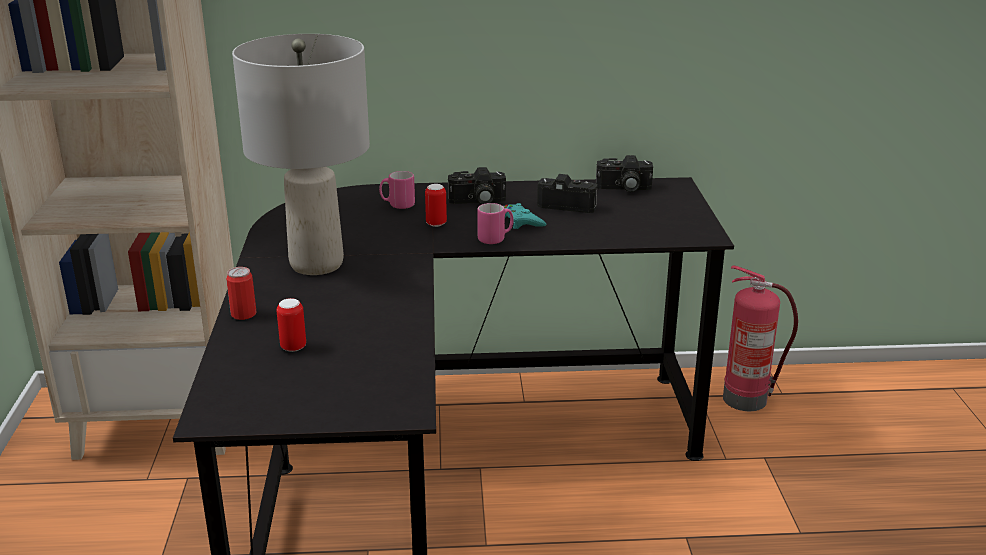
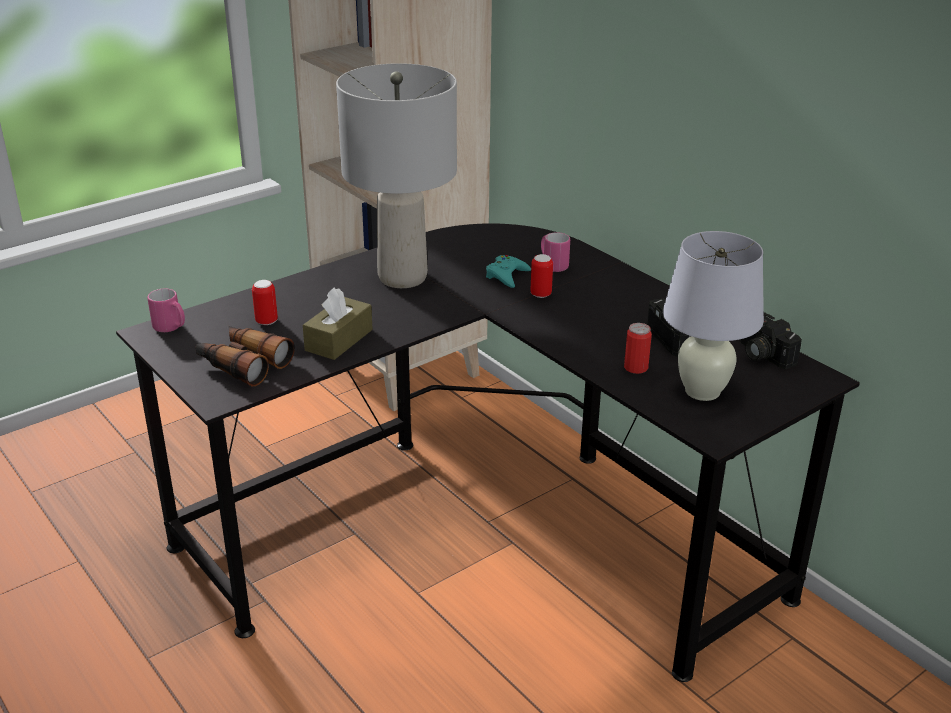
camera: 55 degrees right, 5 degrees up
(243, 314) = (294, 284): can -> can (635, 368)
(357, 381) = (243, 364): none -> binoculars
(383, 323) = (339, 340): none -> brown tissue box
(477, 202) = (612, 295): camera -> none
(495, 239) = (549, 330): pink mug -> pink mug (171, 328)
(520, 221) = (601, 329): turquoise game controller -> turquoise game controller (507, 276)
(648, 220) = (703, 391): none -> white table lamp
(747, 399) = (834, 678): fire extinguisher -> none

